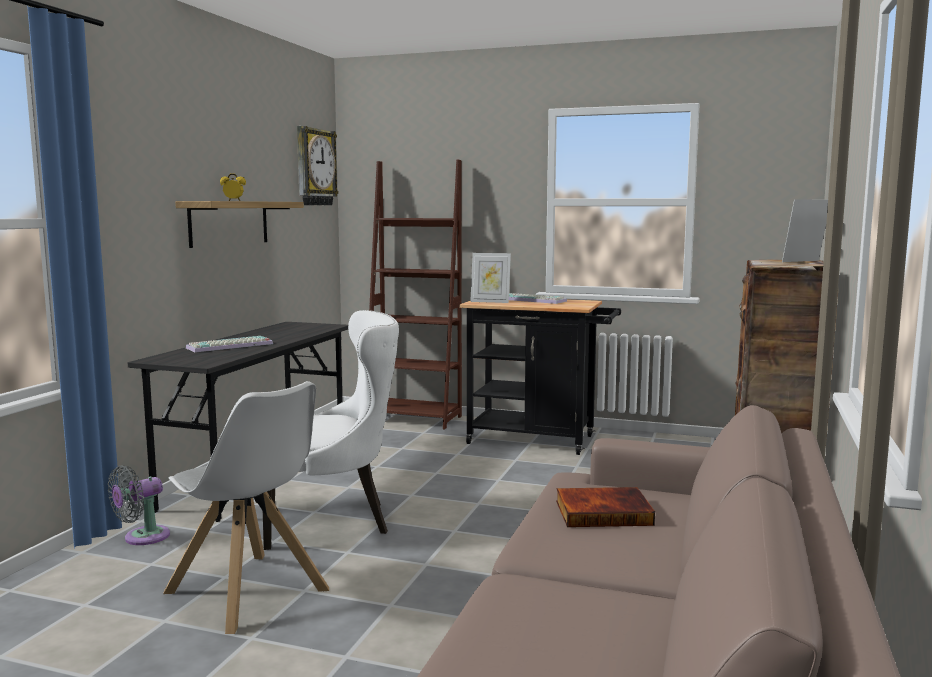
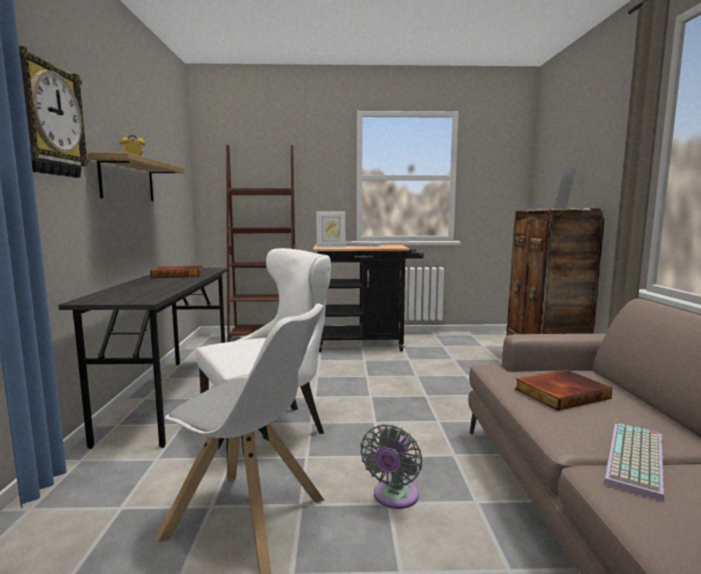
camera: 20 degrees left, 0 degrees up
(142, 538) = (93, 478): grey fan -> grey fan (394, 497)
(229, 346) = (148, 286): keyboard -> keyboard (638, 461)
(280, 332) = (178, 274): none -> book
(314, 167) = (178, 146): wall clock -> wall clock (47, 119)

